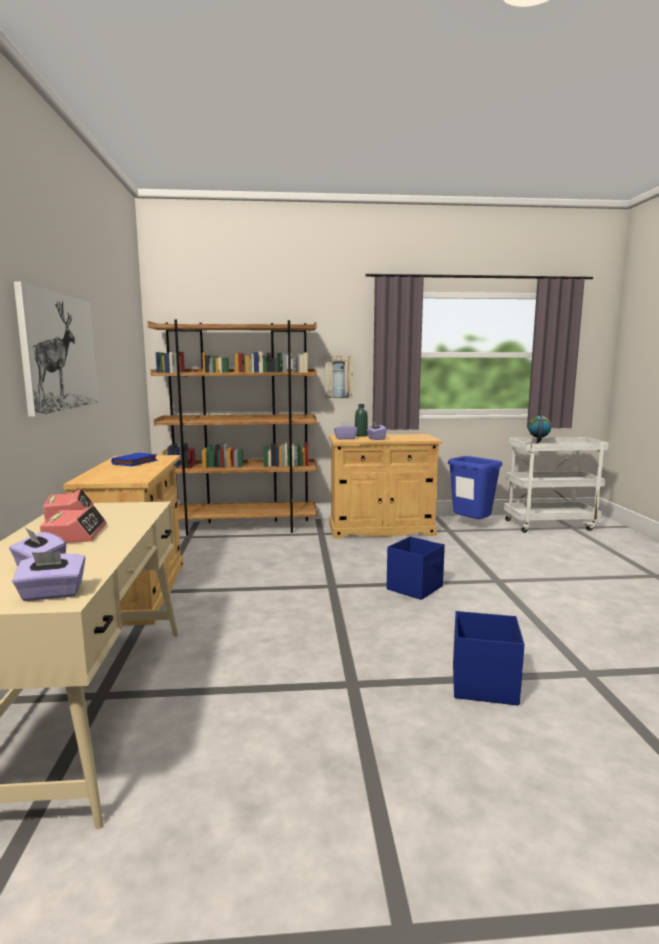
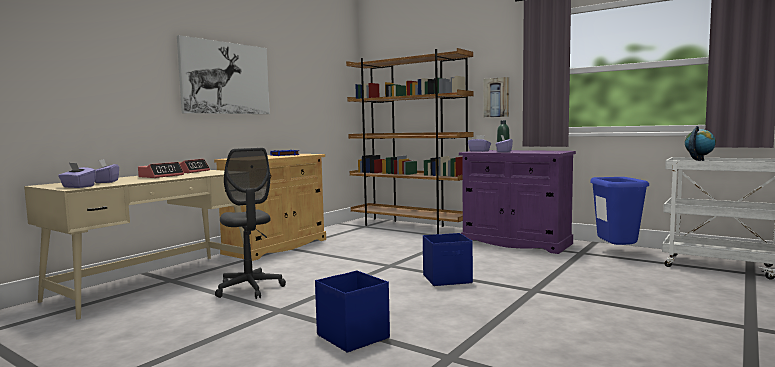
camera: 40 degrees right, 5 degrees down
(250, 668) = (249, 289): none -> grey office chair
(381, 529) = (515, 242): beige cabinet -> purple cabinet

